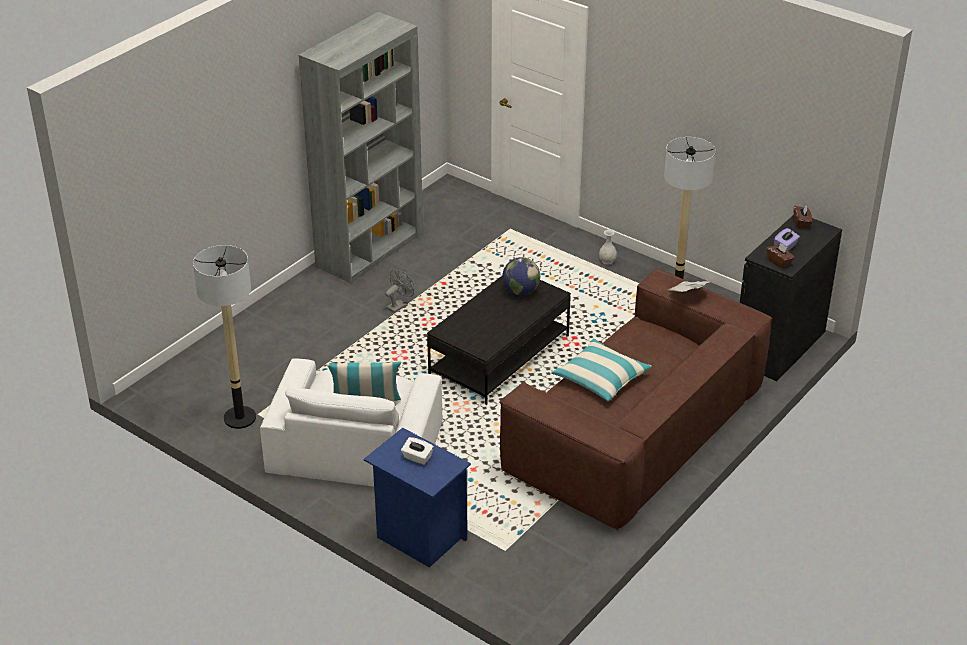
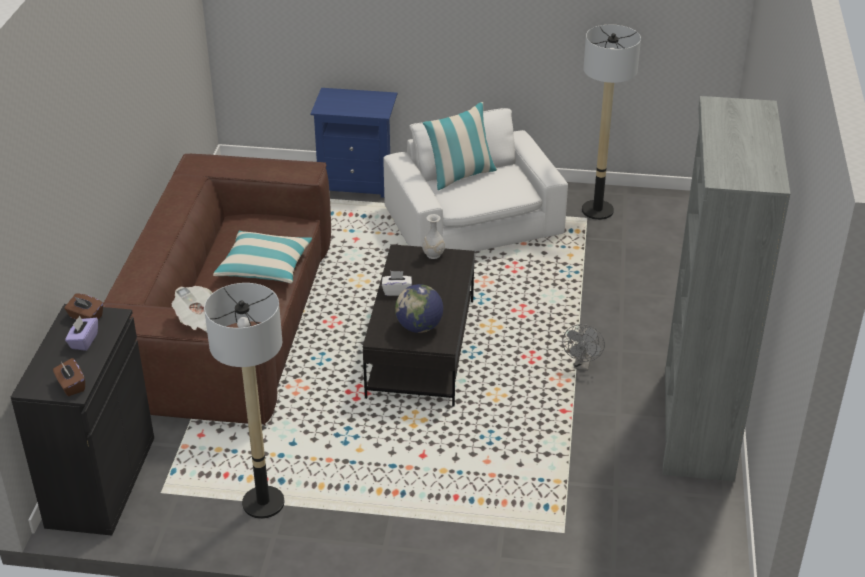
camera: 150 degrees right, 0 degrees up
(417, 458) = (356, 104): white tissue box -> white tissue box (397, 291)
(607, 261) = (391, 530): white vase -> white vase (433, 255)

